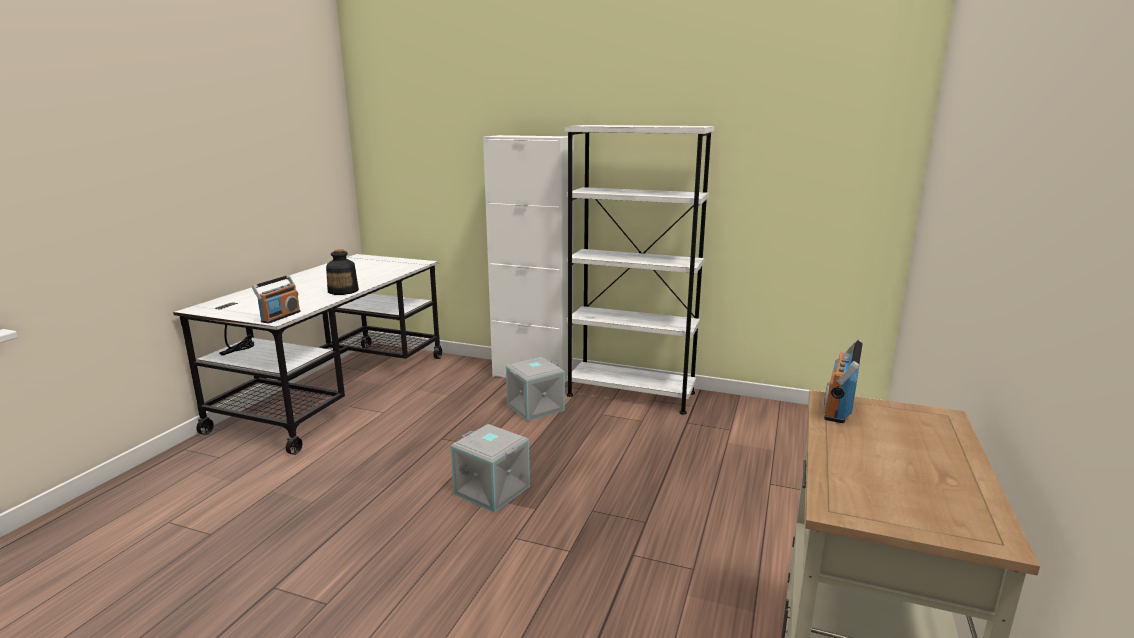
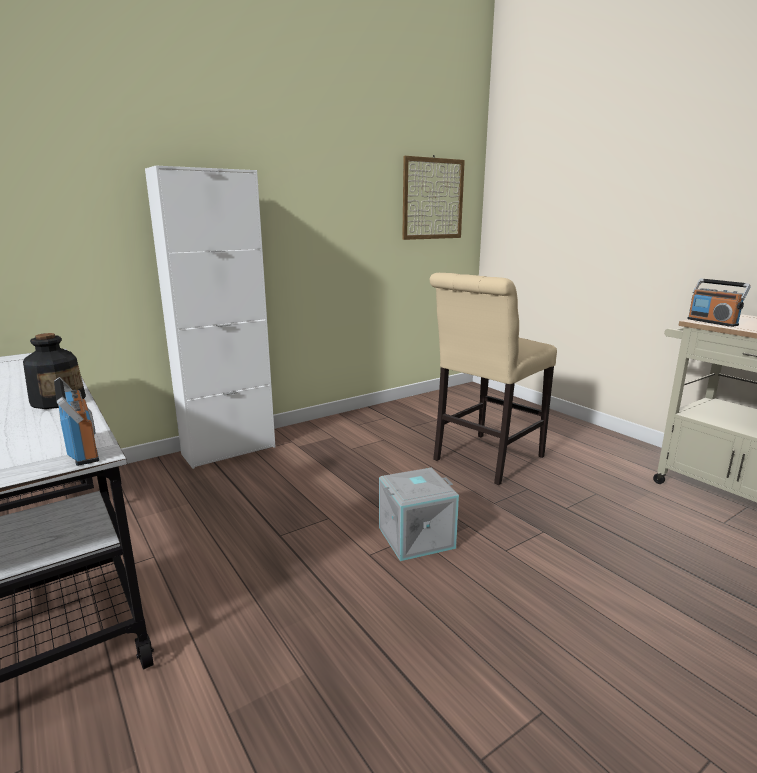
camera: 55 degrees left, 0 degrees up
(535, 408) = (295, 470): grey storage box -> none
(630, 394) = (336, 428): white bookcase -> none
(674, 481) = (484, 460): none -> beige stool
(821, 160) = (433, 197): none -> picture

